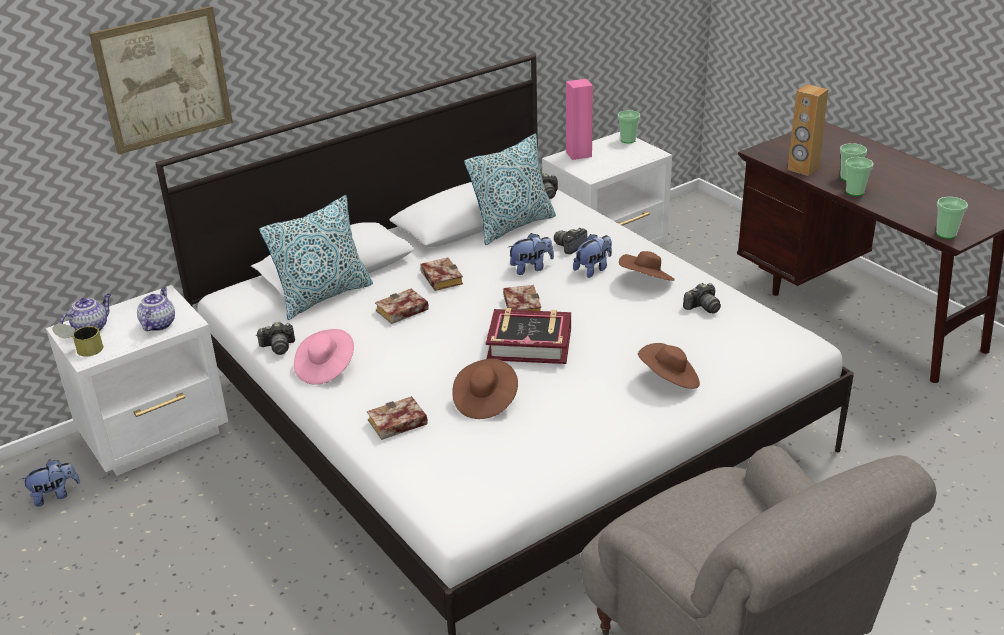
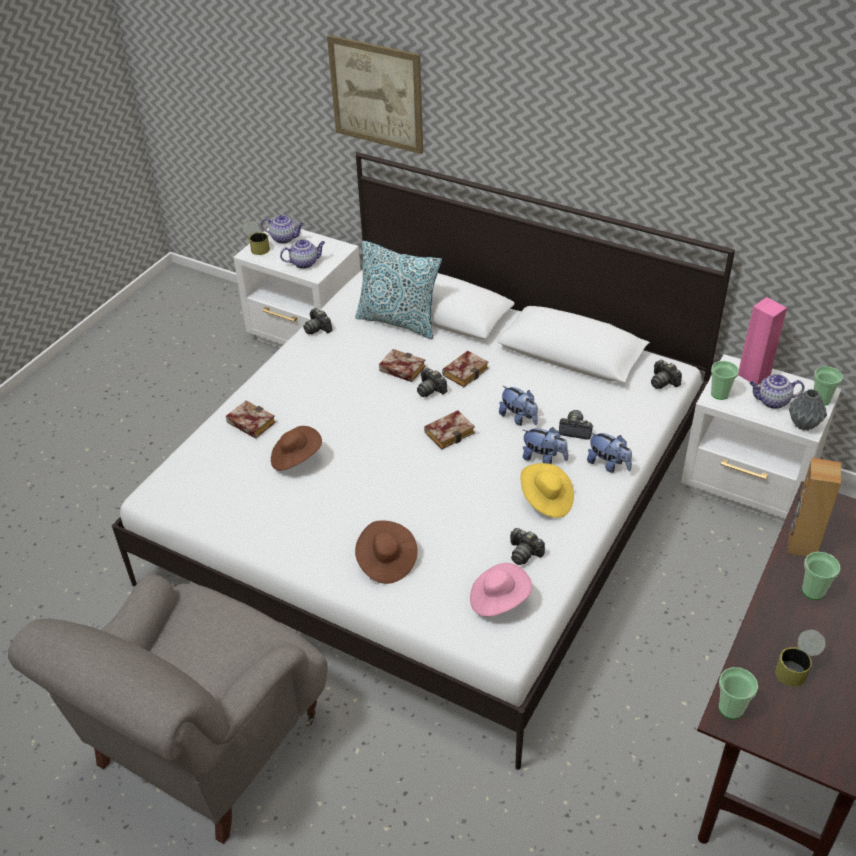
camera: 65 degrees right, 10 degrees up
(55, 495) = (226, 324): plush toy -> plush toy (608, 464)
(325, 368) = (302, 362): pink hat -> pink hat (498, 600)
(449, 302) = (431, 389): none -> camera
(513, 225) = (586, 382): pillow -> none
(529, 344) = (393, 457): book -> none
(614, 156) = (772, 401): none -> teapot
(646, 281) = (546, 500): brown hat -> yellow hat
(649, 153) = (804, 424): none -> grey vase
(855, 192) = (778, 603): cup -> cup (720, 394)
(918, 202) = (797, 668): none -> can

